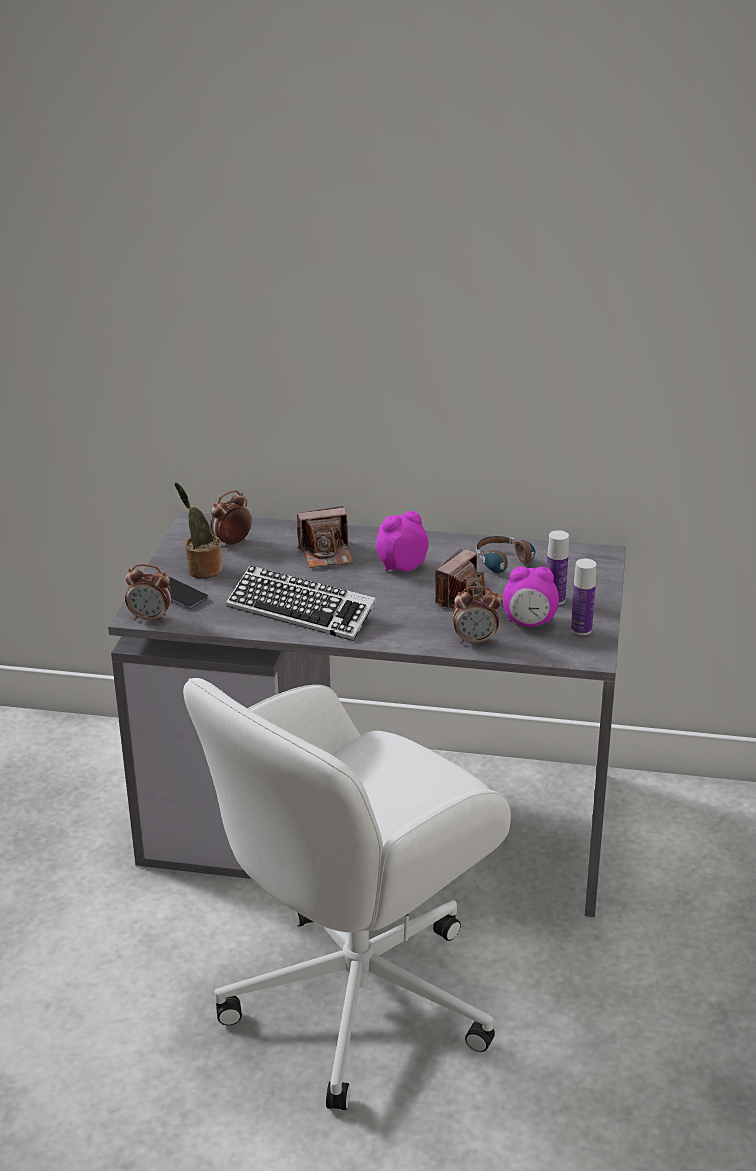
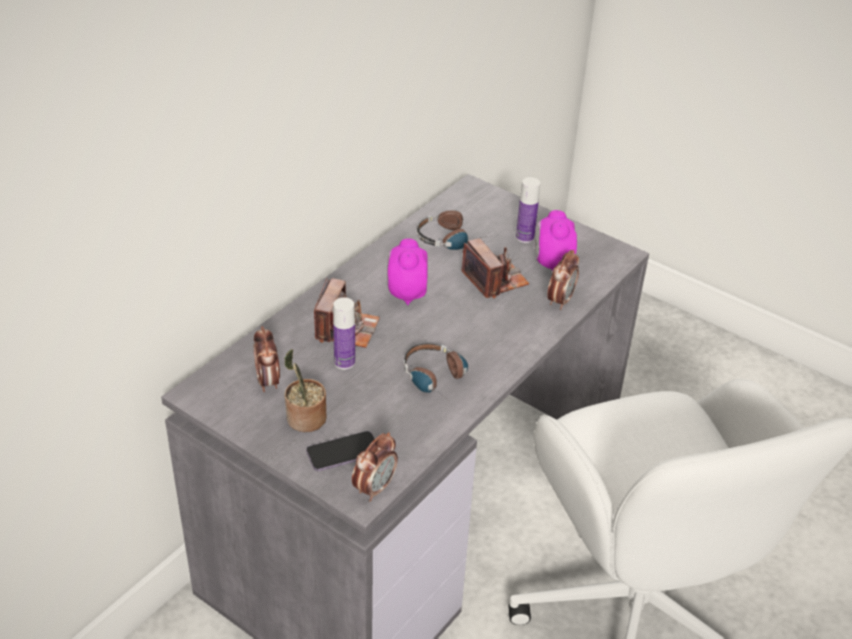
camera: 65 degrees left, 10 degrees up
(301, 611) = (439, 380): keyboard -> headphones
(529, 623) = (552, 263): alarm clock -> alarm clock turned 150 degrees clockwise
(581, 629) = (578, 243): bottle -> bottle (344, 362)

